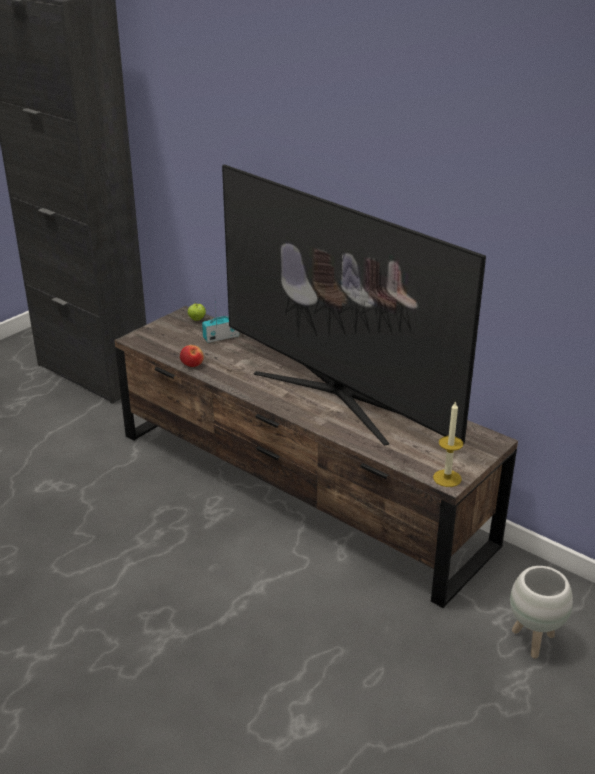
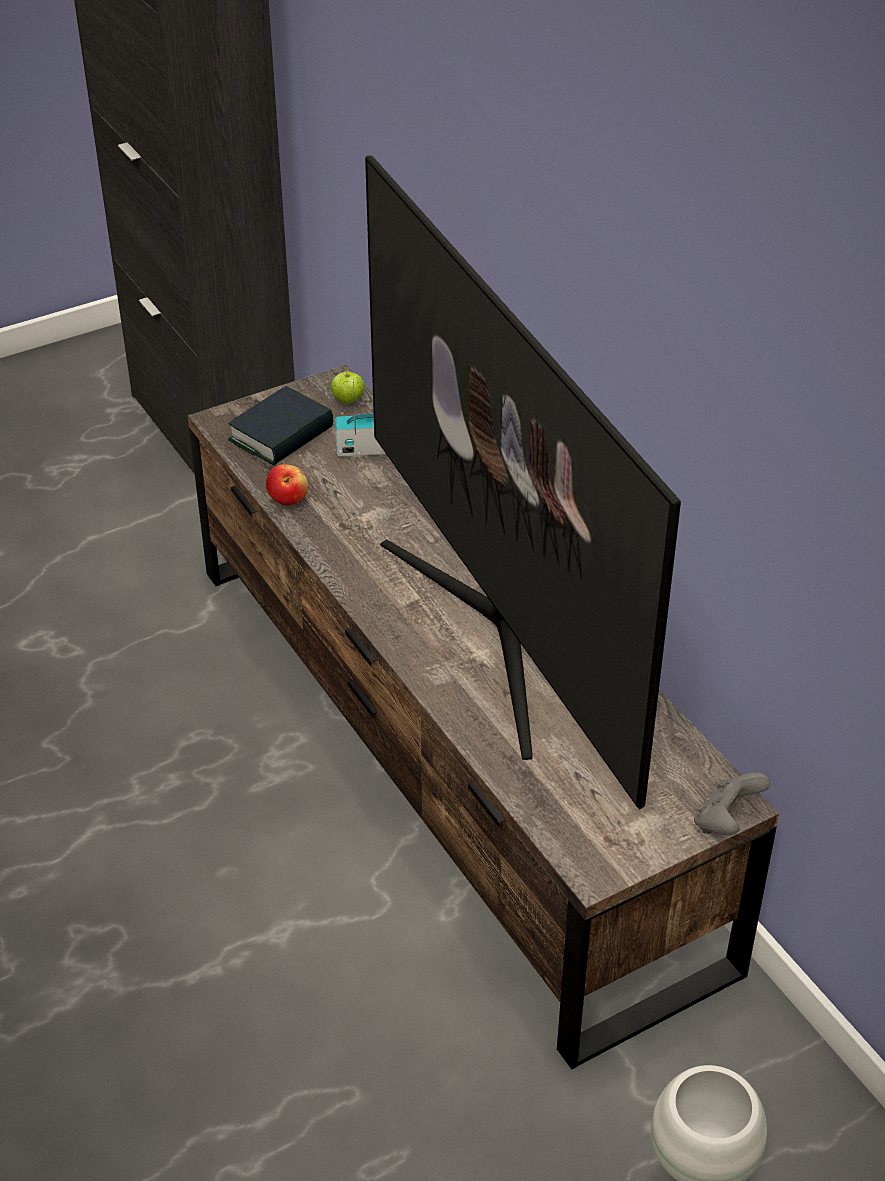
camera: 20 degrees right, 10 degrees up
(171, 339) = (281, 435): none -> book
(447, 478) = (594, 862): candle -> none
(496, 449) = (725, 822): none -> grey game controller

